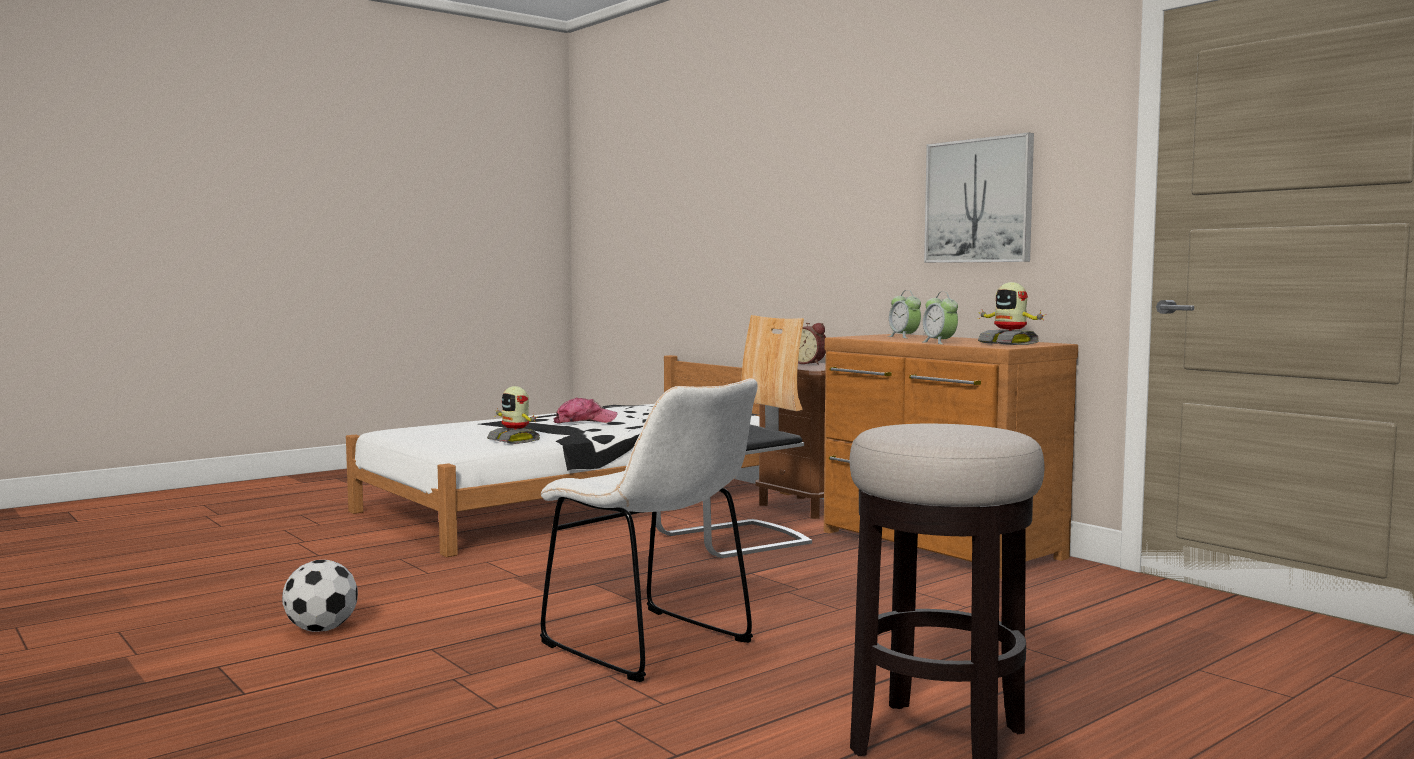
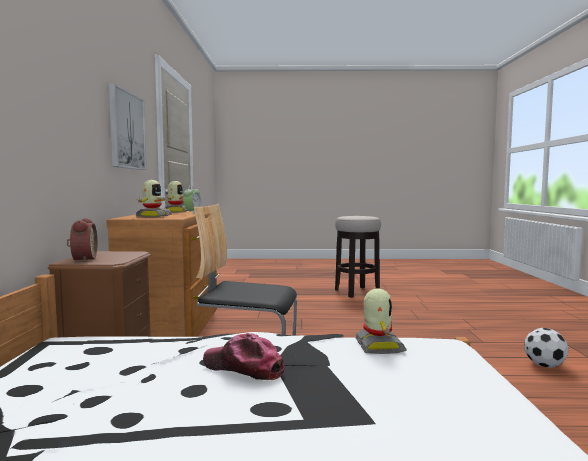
camera: 140 degrees left, 0 degrees up
(654, 646) = (391, 322): white chair -> none
(904, 337) = (153, 216): alarm clock -> toy robot

